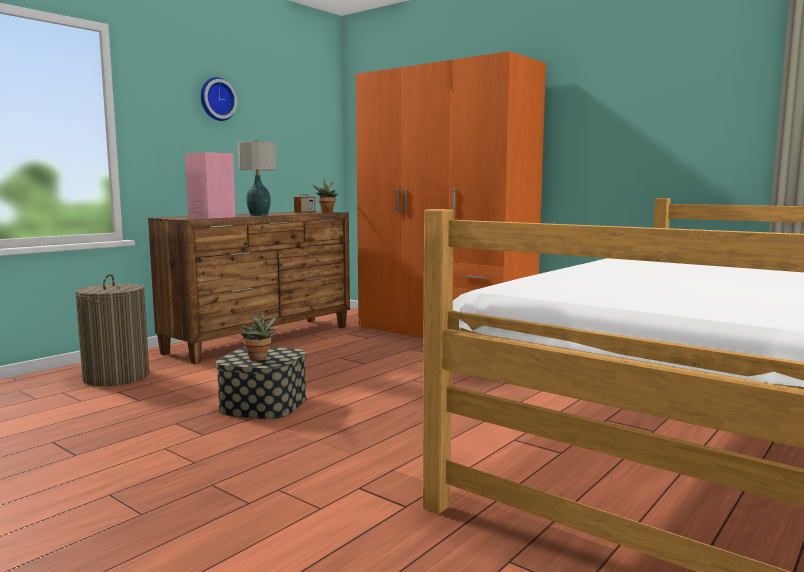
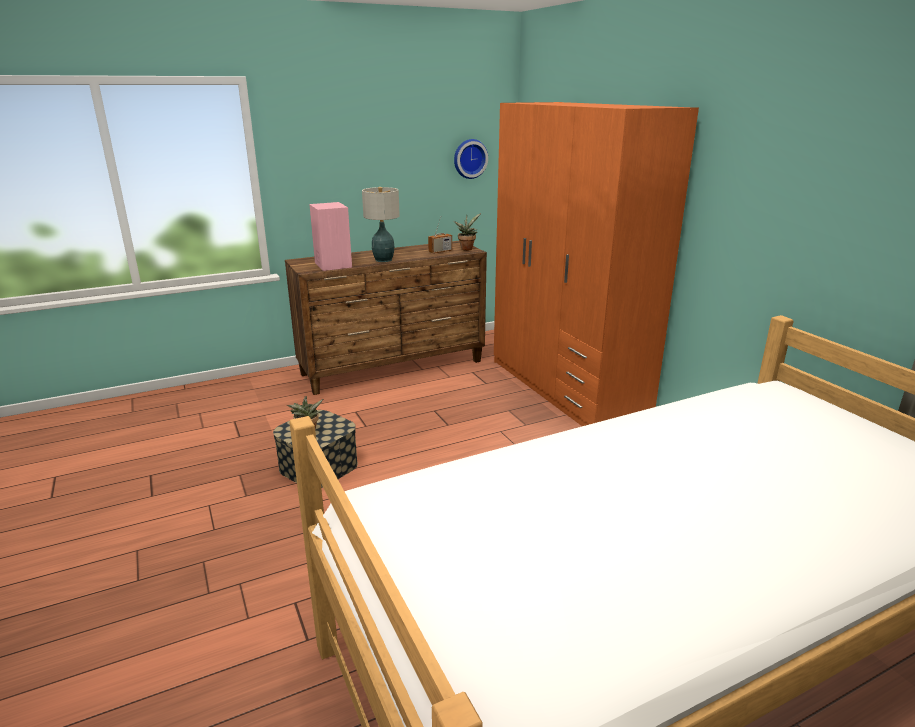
camera: 25 degrees right, 15 degrees up
(116, 377) = (247, 400): laundry basket -> none
(216, 99) = (362, 133): wall clock -> wall clock (469, 158)

